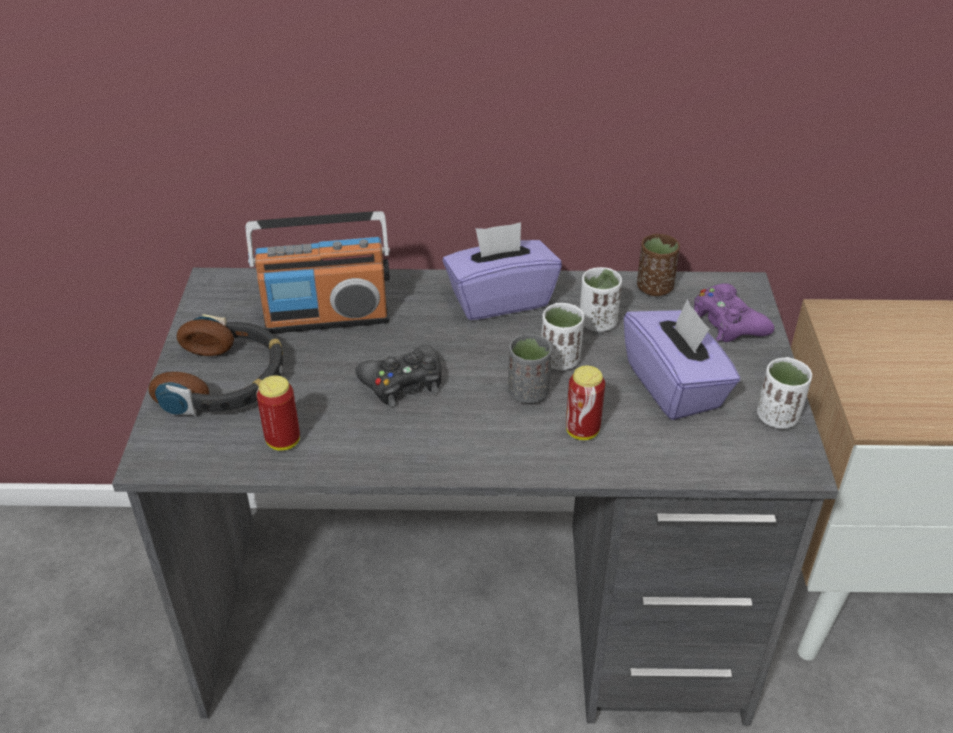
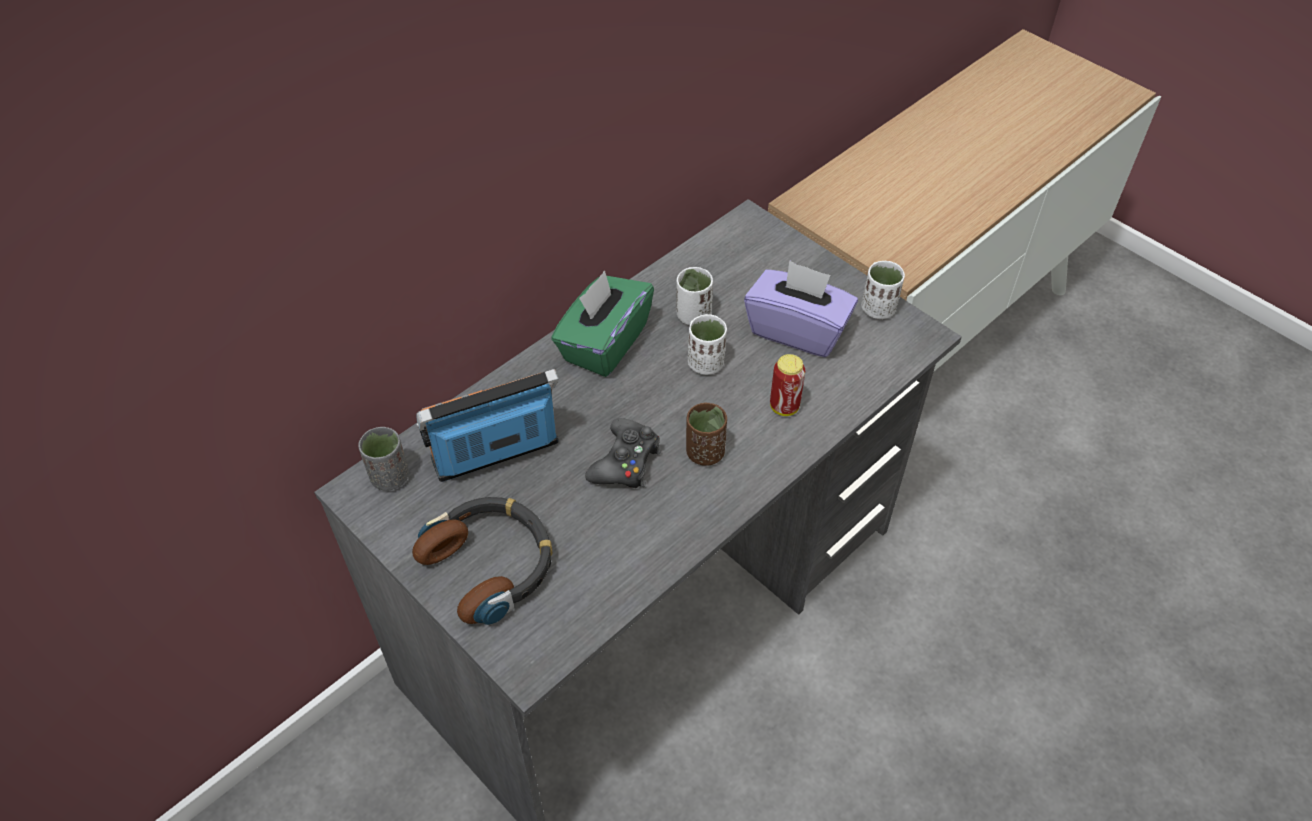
camera: 45 degrees left, 10 degrees up
(283, 441) = (604, 574): can -> none
(326, 317) = (496, 452): radio -> radio turned 150 degrees counterclockwise
(500, 299) = (604, 343): purple tissue box -> green tissue box
(528, 393) = (717, 404): grey cup -> grey cup (390, 477)
(654, 288) = (695, 260): brown cup -> brown cup (705, 452)
(728, 322) = (772, 257): purple game controller -> none

